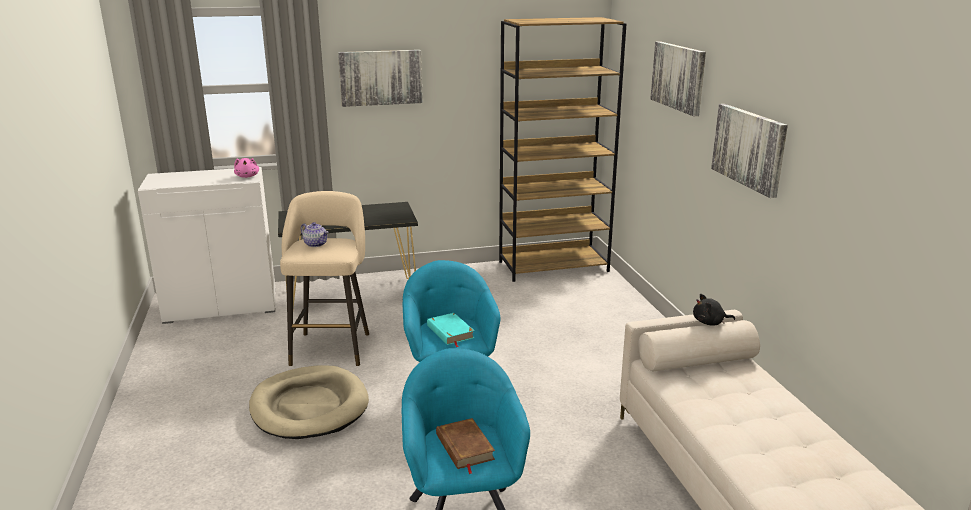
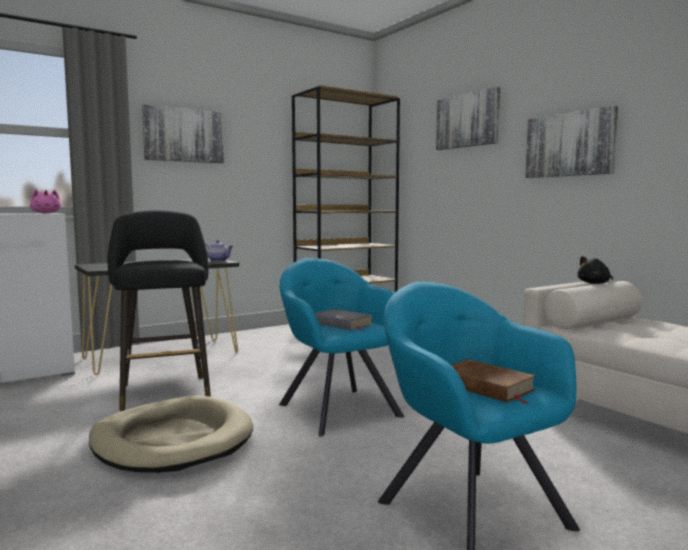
camera: 20 degrees left, 15 degrees down
(316, 244) = (152, 261): teapot -> teapot (218, 260)
(331, 346) = (164, 390): beige stool -> black stool
(450, 332) = (342, 324): turquoise book -> grey book

